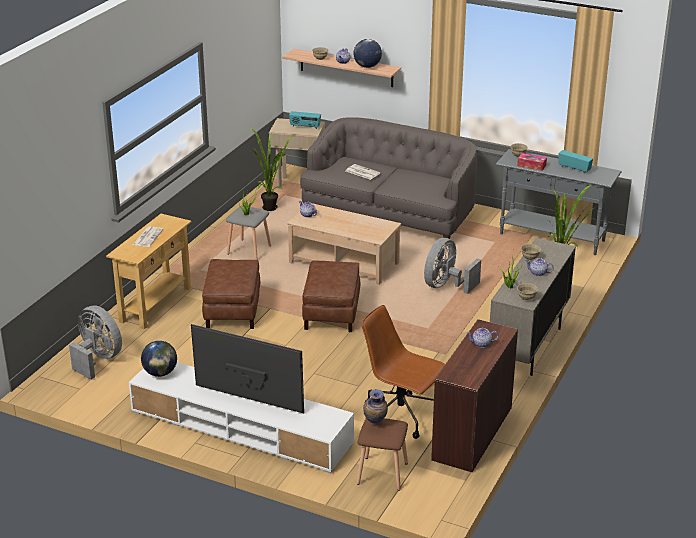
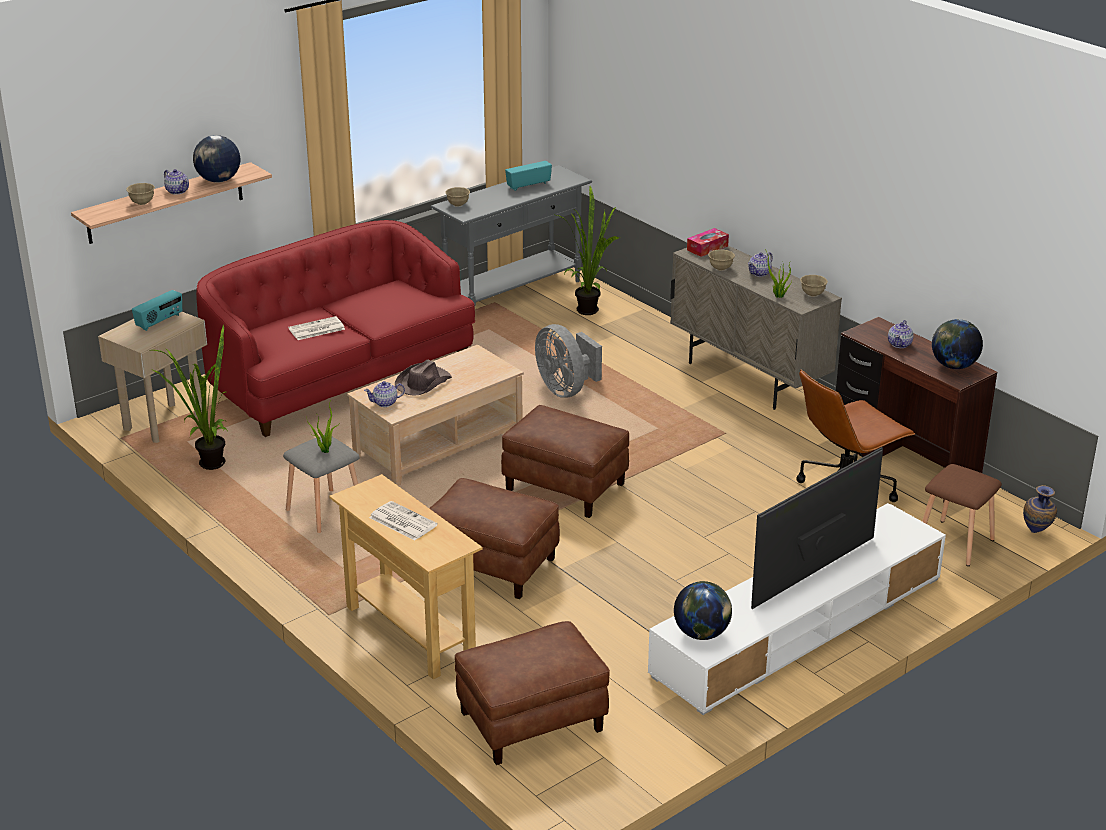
camera: 65 degrees left, 0 degrees up
(98, 359) = (531, 722): grey fan -> brown ottoman
(339, 219) = (422, 383): none -> brown hat
(375, 424) = (953, 482): vase -> vase (1036, 532)
(390, 214) = (339, 377): grey sofa -> red sofa
(468, 371) = (954, 366): none -> globe
(531, 165) = (494, 205): tissue box -> tissue box (707, 248)

